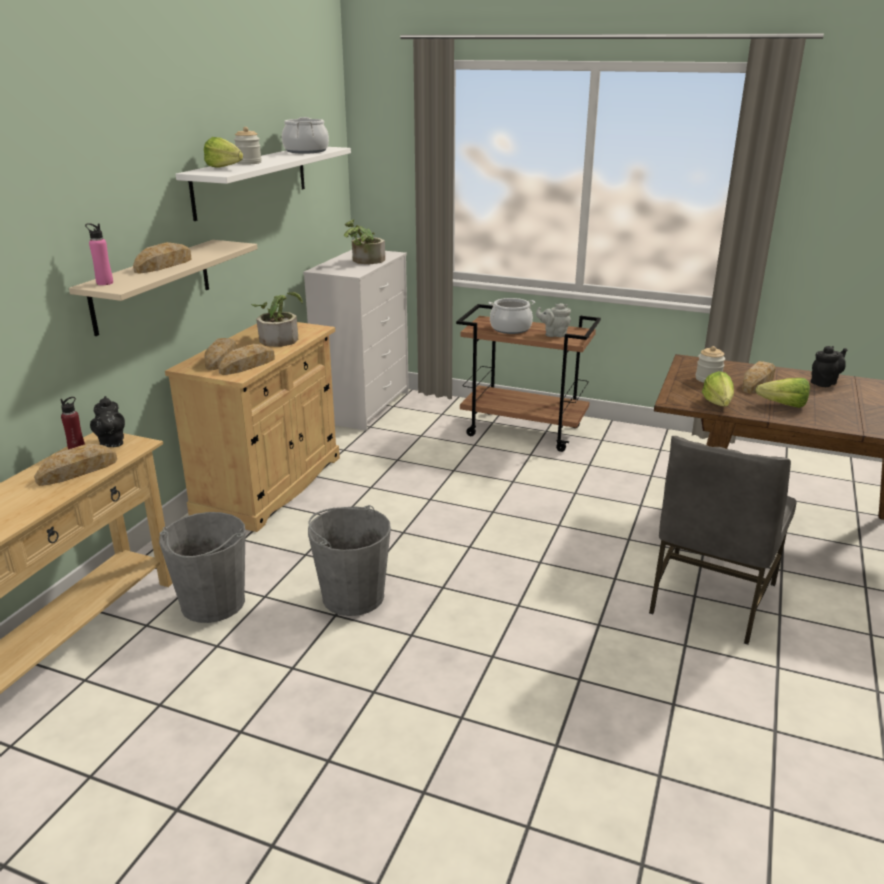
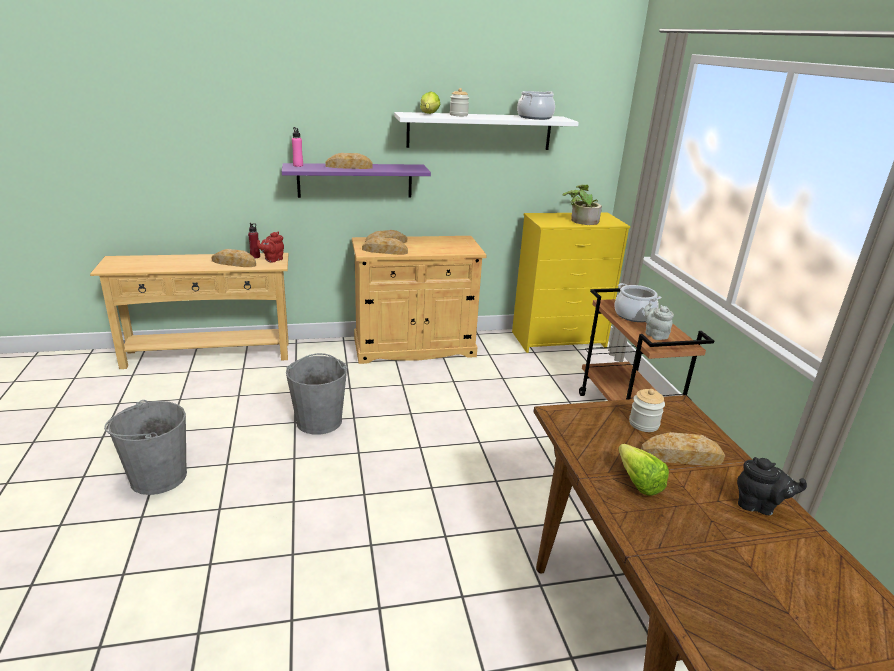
camera: 55 degrees right, 0 degrees up
(111, 443) = (272, 259): black teapot -> red teapot
(152, 286) = (355, 180): beige shelf -> purple shelf
(212, 603) = (276, 378): grey bucket -> grey bucket (158, 477)
(280, 338) = (440, 247): potted plant -> none
(364, 406) = (559, 339): white dresser -> yellow dresser
(709, 598) = (466, 608): grey chair -> none
(718, 406) = (577, 441): lettuce -> none

